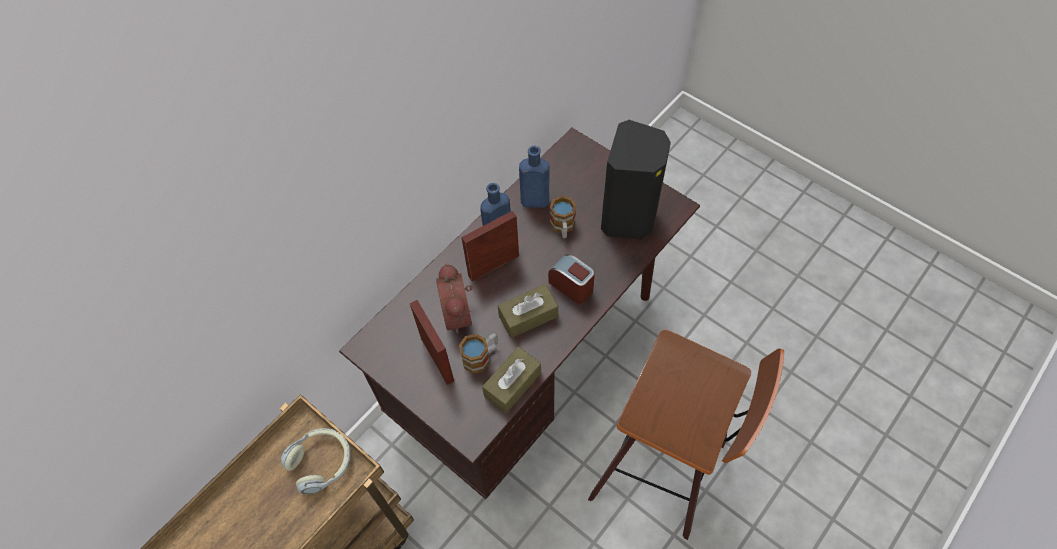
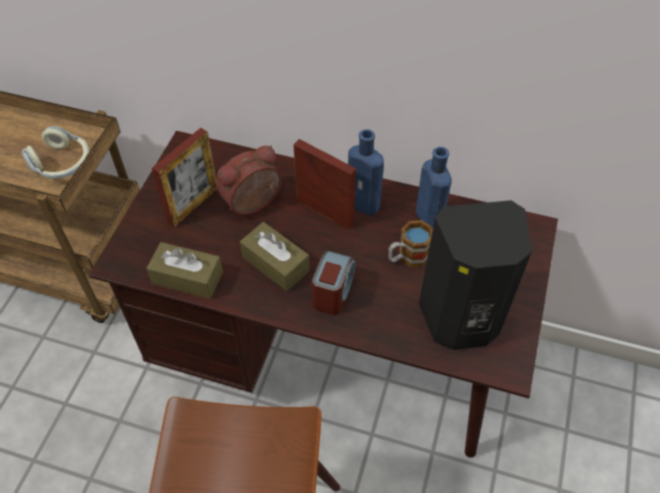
camera: 65 degrees right, 5 degrees down
(481, 357) = (210, 239): mug -> none

